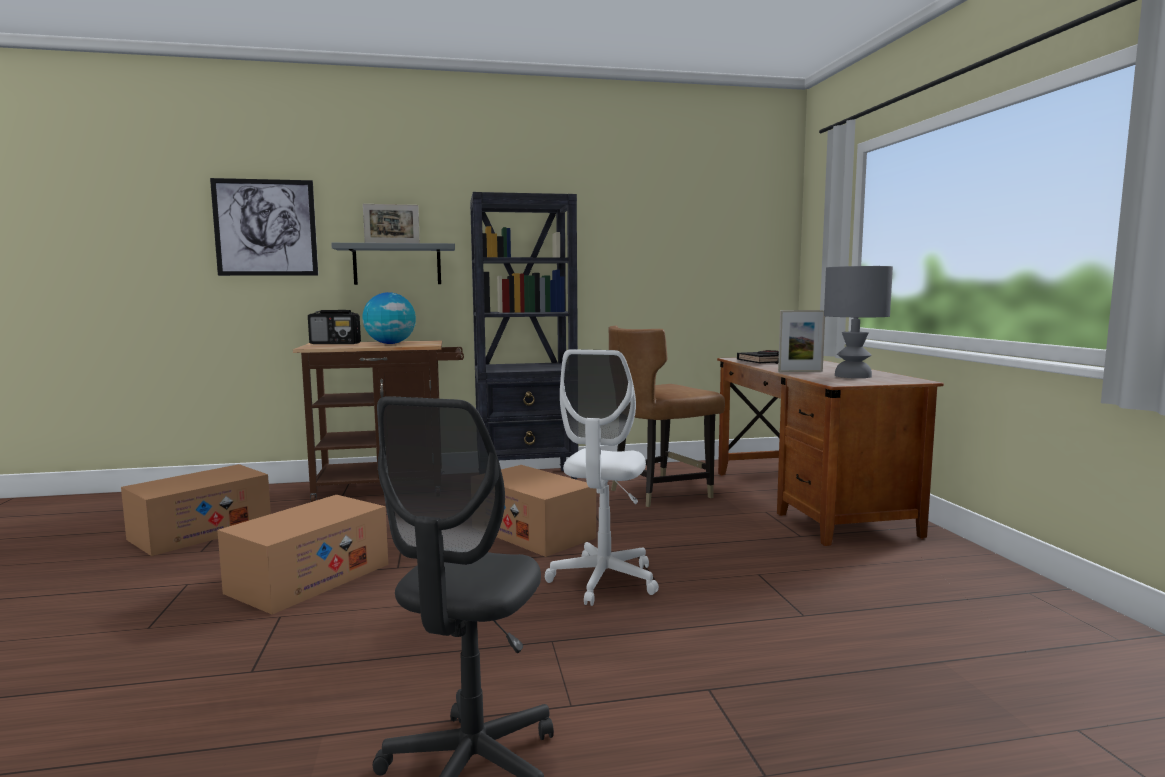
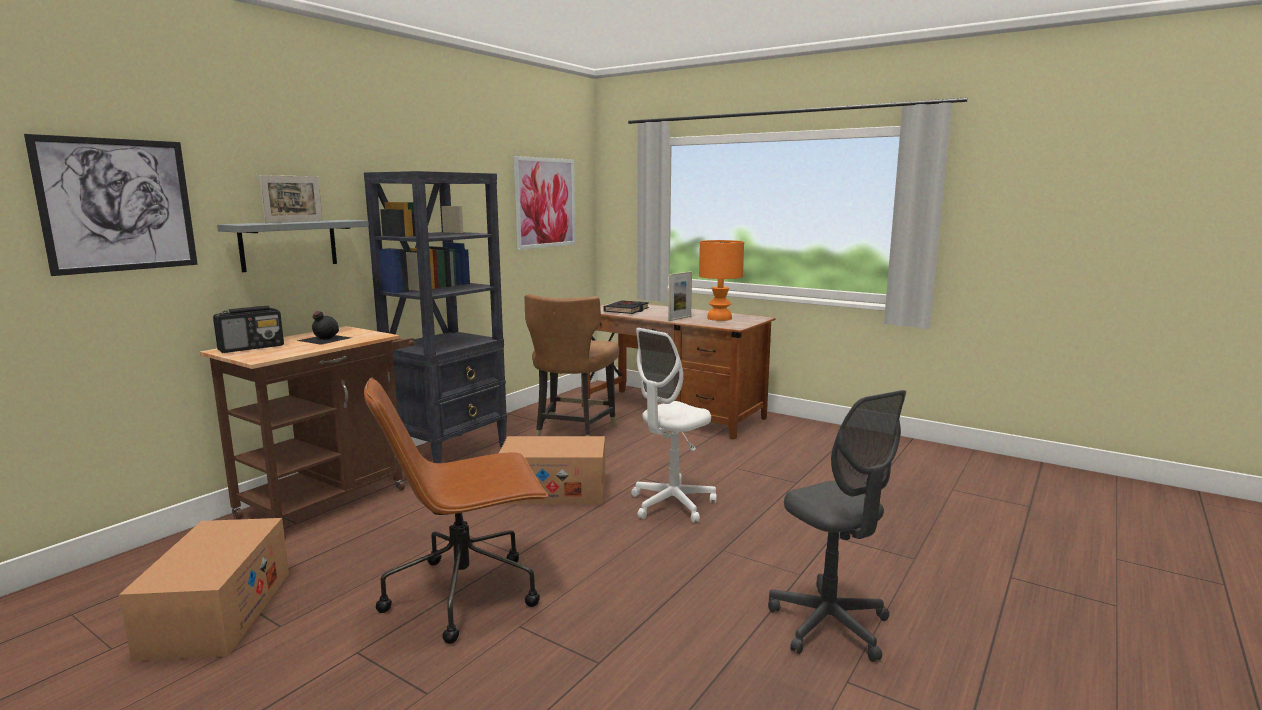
camera: 45 degrees left, 5 degrees up
(309, 578) = (466, 593): cardboard box -> brown office chair
(390, 343) = (323, 339): globe -> black bottle
(604, 581) = (672, 505): white office chair -> white office chair turned 75 degrees clockwise
(712, 236) = (545, 203): none -> picture
(853, 376) = (719, 318): grey table lamp -> orange table lamp

